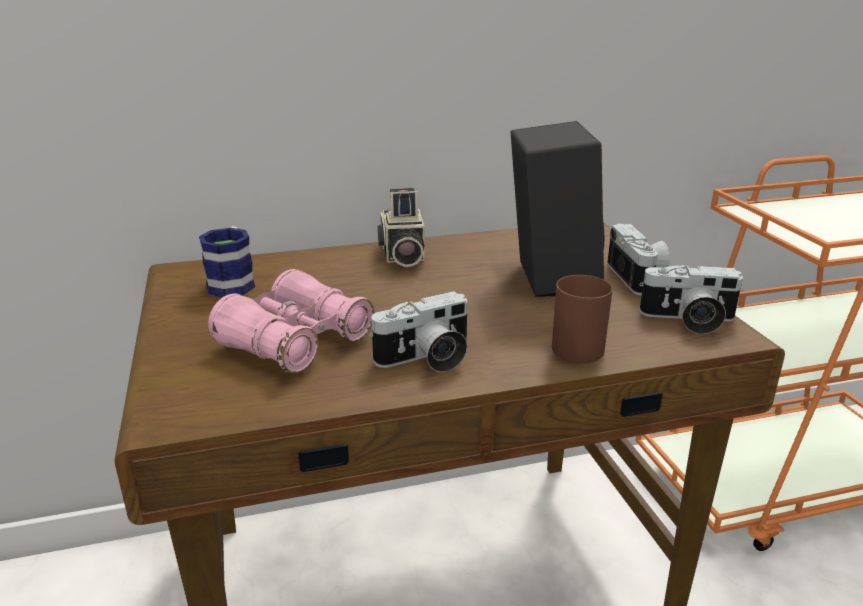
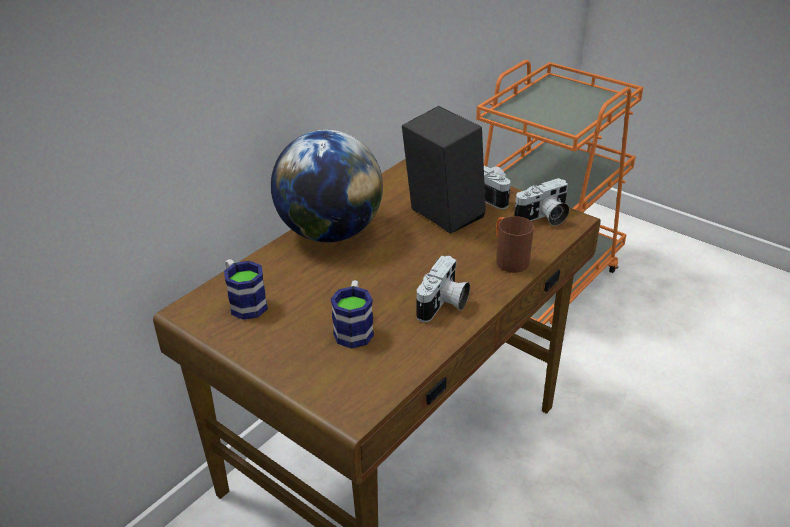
camera: 35 degrees left, 10 degrees up
(295, 342) = (354, 328): pink binoculars -> mug
(401, 256) = (330, 233): camera -> globe

